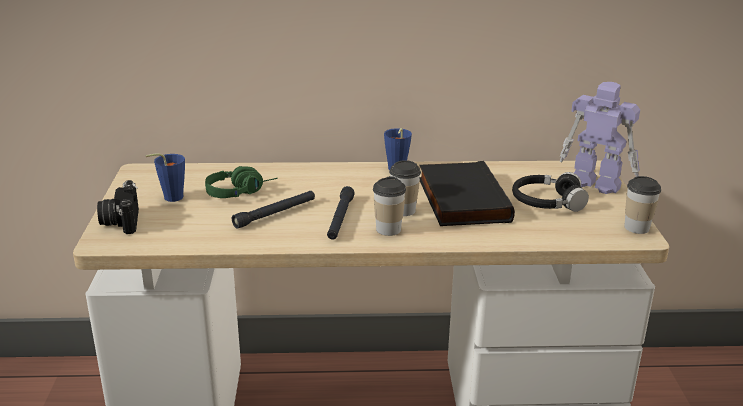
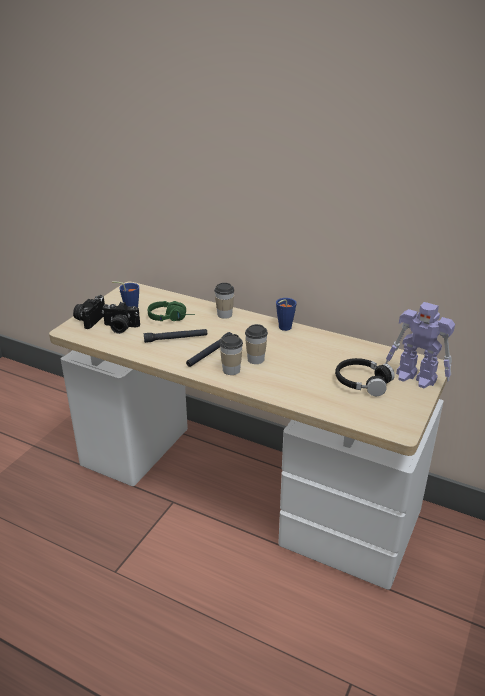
camera: 30 degrees right, 5 degrees up
(180, 220) = (120, 328): none -> camera
(460, 199) = (302, 362): black book -> none
(594, 183) = (416, 378): toy robot -> toy robot turned 150 degrees clockwise
(636, 227) = (407, 422): cup -> cup (224, 314)

